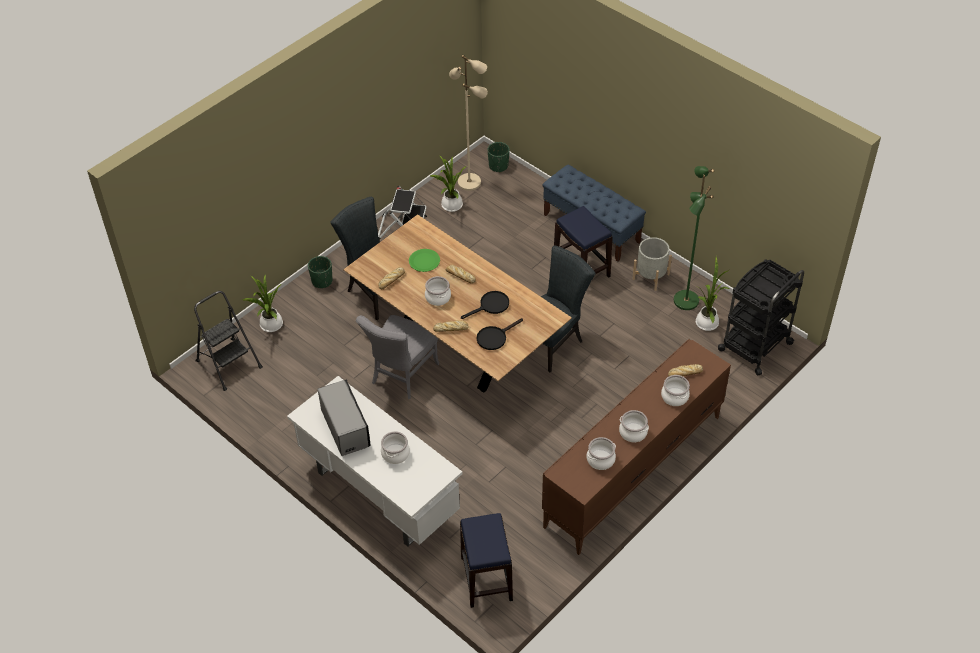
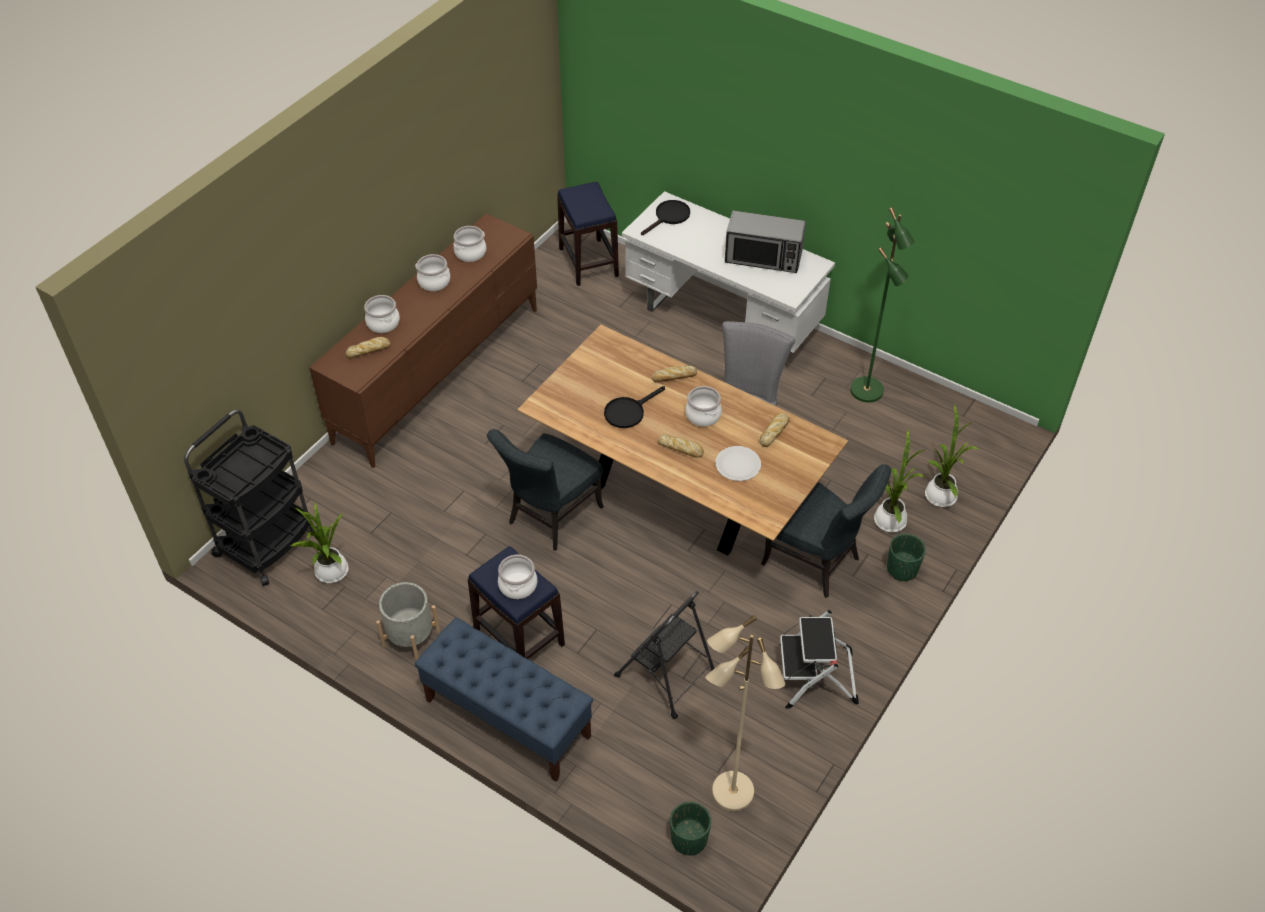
camera: 170 degrees right, 0 degrees up
(228, 362) = (969, 440): black step ladder -> black step ladder (667, 675)
(345, 427) = (763, 257): microwave -> microwave turned 45 degrees counterclockwise
(395, 454) = (698, 239): cooking pot -> cooking pot (517, 585)
(424, 261) = (738, 464): green plate -> white plate
(451, 206) = (751, 733): potted plant -> potted plant (890, 519)
(495, 337) = (614, 372): black frying pan -> black frying pan (669, 217)
(685, 300) = (361, 603): green floor lamp -> green floor lamp (868, 390)

